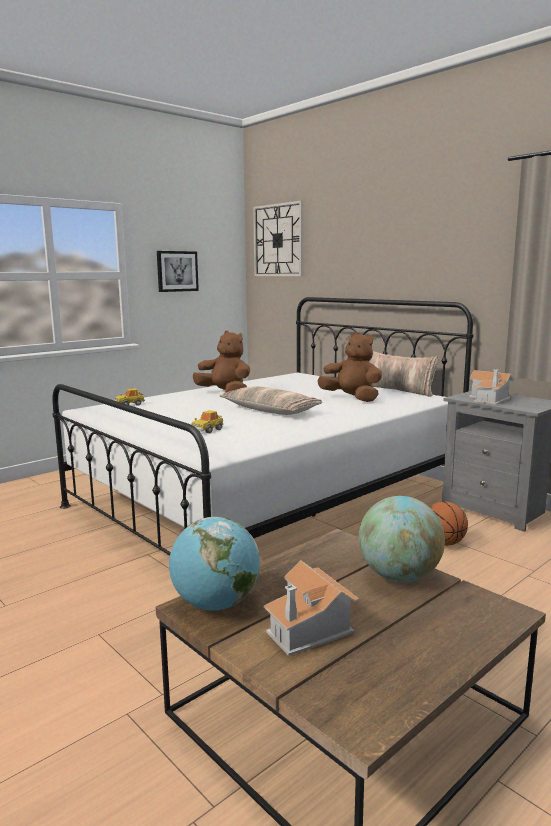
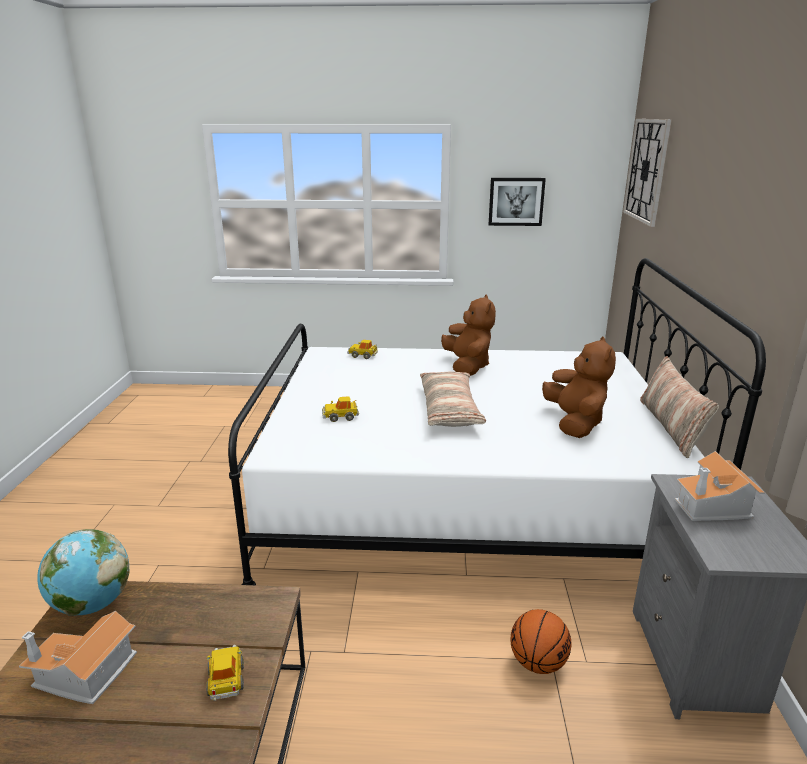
camera: 45 degrees right, 10 degrees up
(399, 576) = (226, 679): globe -> toy car

